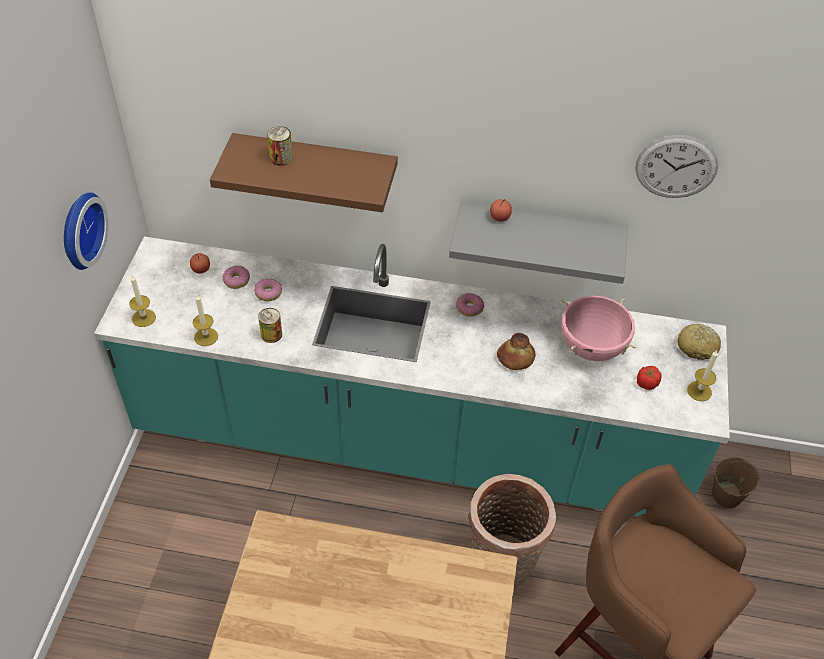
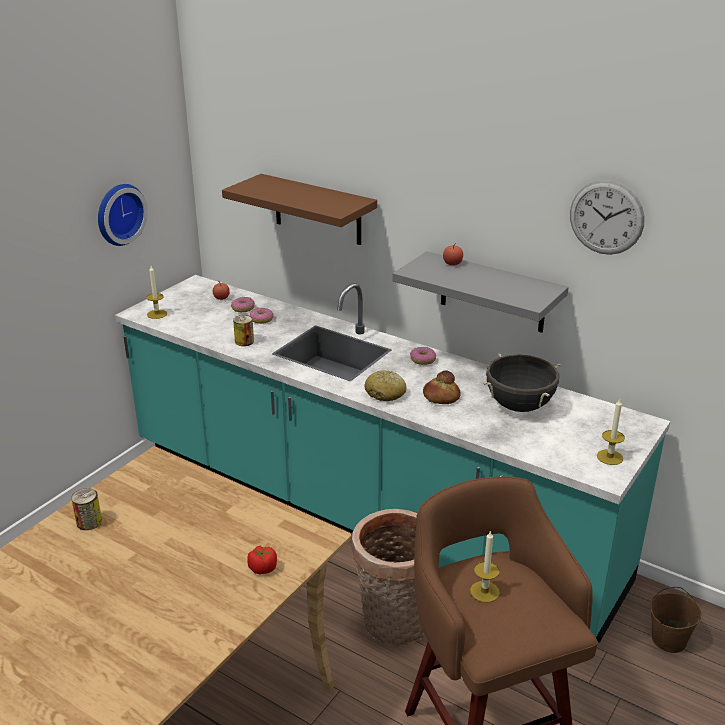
camera: 25 degrees right, 20 degrees down
(206, 337) = (193, 332): candle -> candle (484, 591)
(281, 158) = (284, 188): can -> can (89, 522)
(591, 347) = (519, 406): pink cooking pot -> black cooking pot
(646, 383) = (557, 440): tomato -> tomato (262, 568)
(697, 347) = (628, 428): bread -> bread (385, 393)

